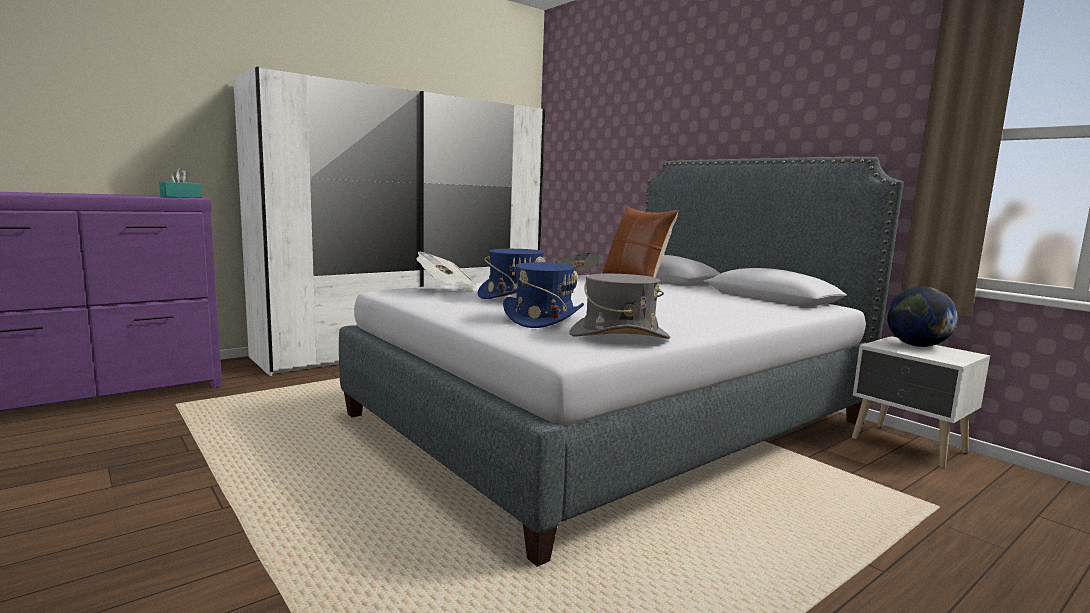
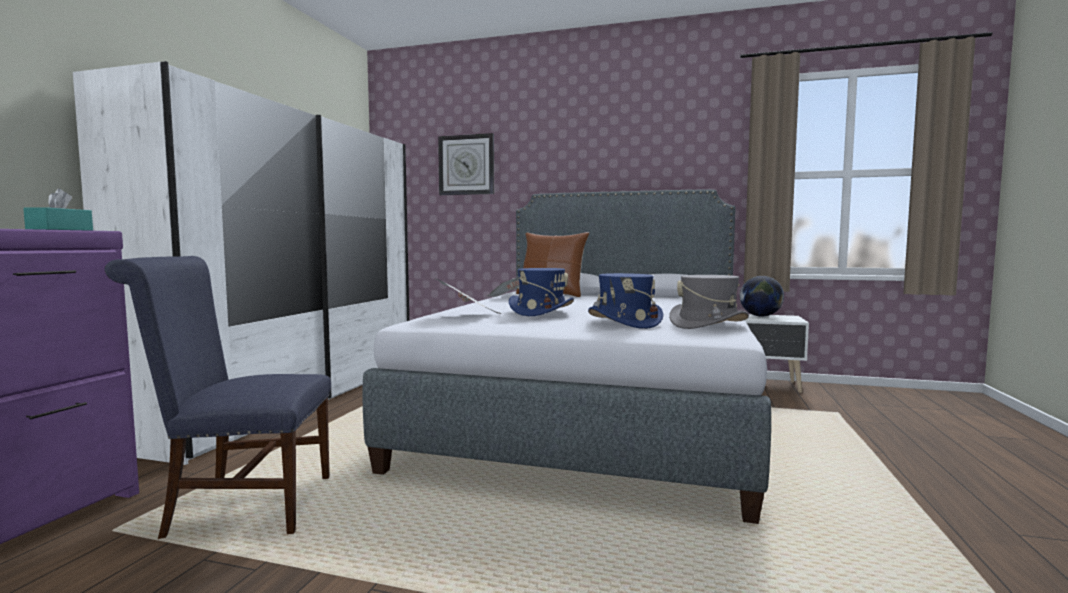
camera: 35 degrees left, 5 degrees down
(247, 411) = (241, 506): none -> blue chair
(613, 127) = (466, 165): none -> wall clock

